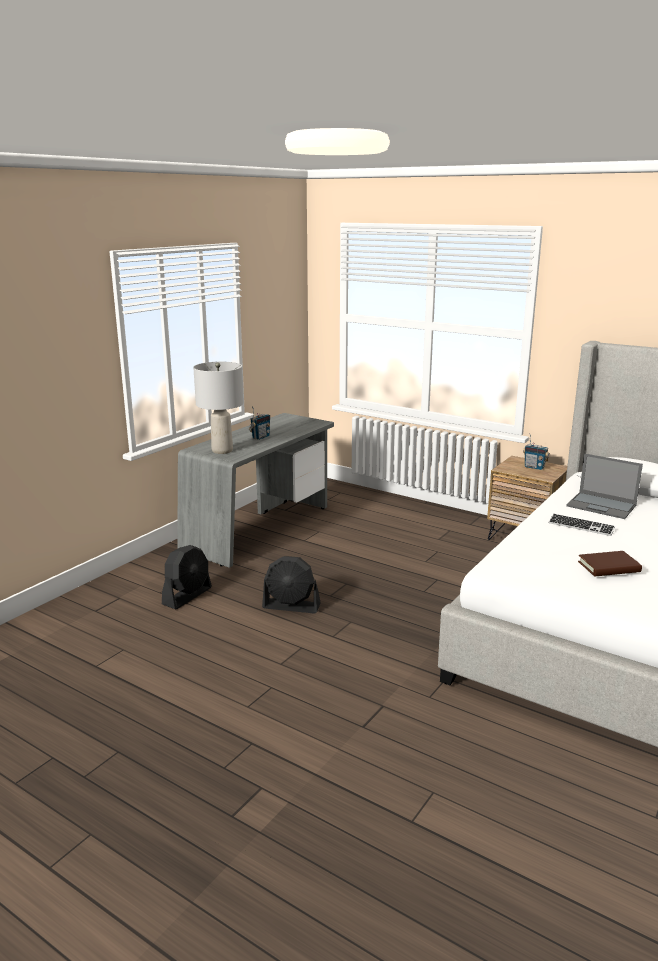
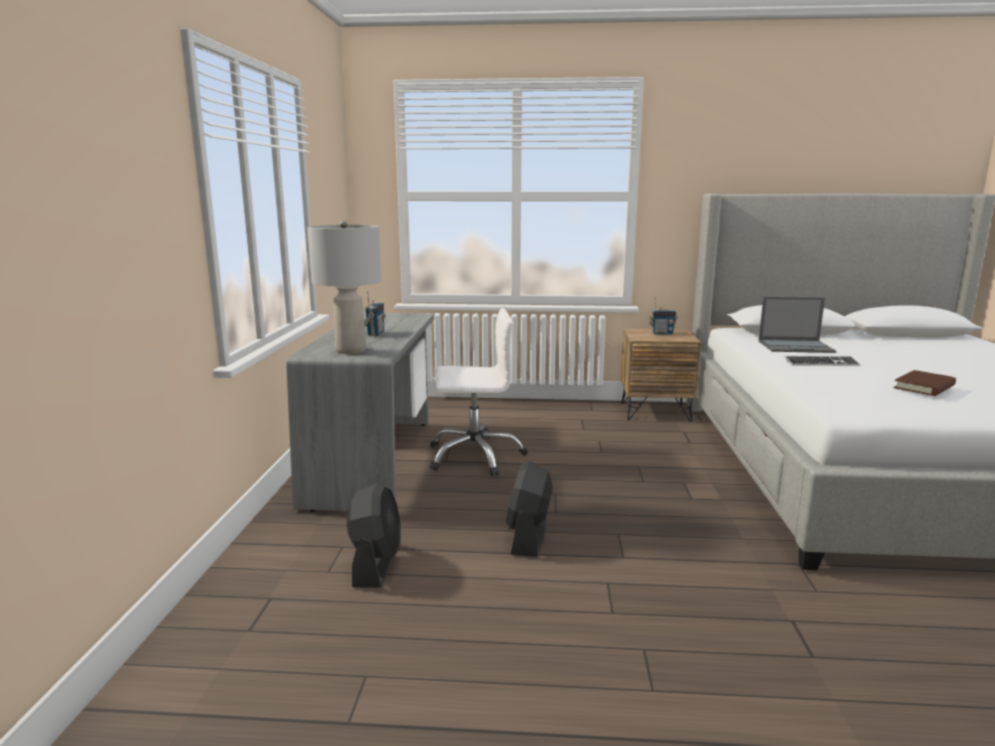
camera: 30 degrees left, 5 degrees down
(291, 606) = (529, 537): black fan -> black fan turned 120 degrees clockwise
(328, 541) = (475, 456): none -> white office chair

